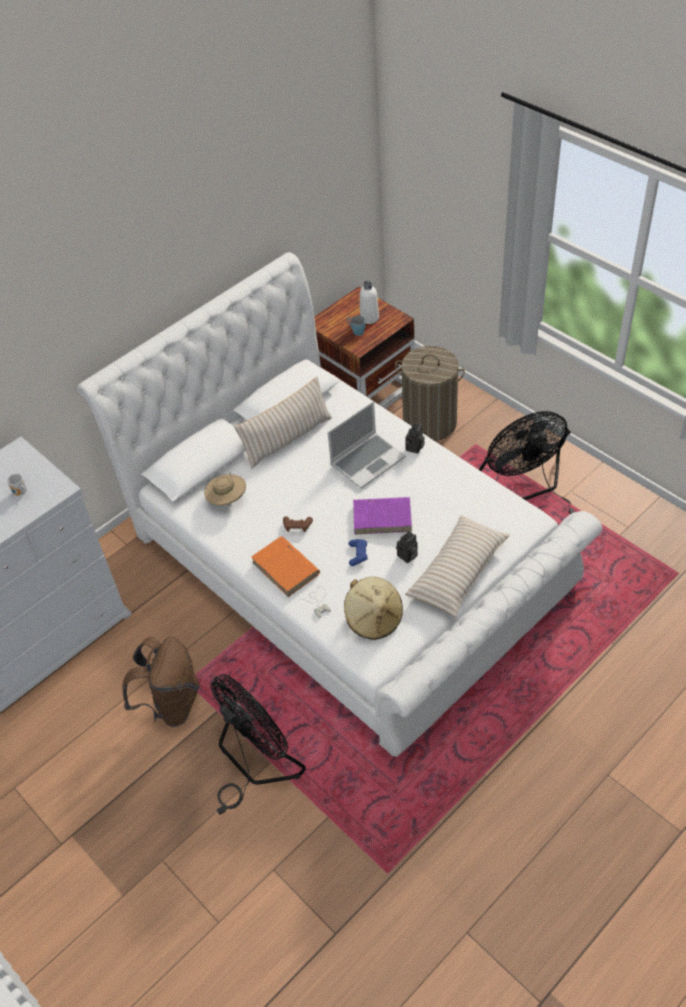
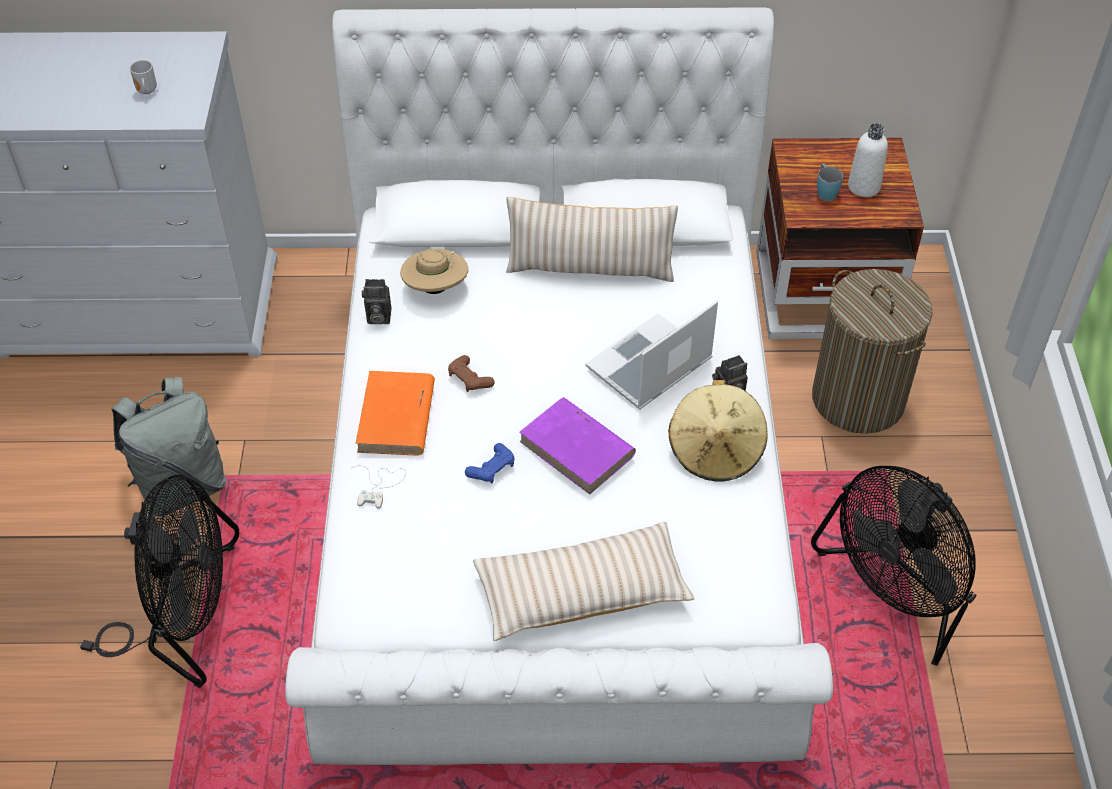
camera: 40 degrees right, 0 degrees up
(171, 703) = (182, 486): brown backpack -> grey backpack
(367, 460) = (649, 366): laptop -> laptop turned 135 degrees clockwise
(374, 619) = (413, 560): beige hat -> beige hat (716, 451)
(407, 556) = (547, 520): camera -> camera (377, 317)
(530, 487) = (894, 586): black fan -> black fan turned 150 degrees counterclockwise

